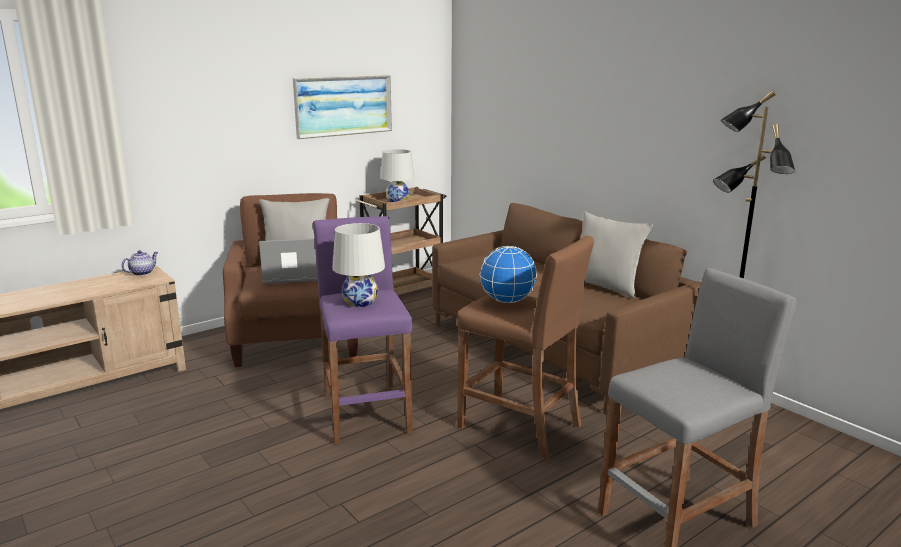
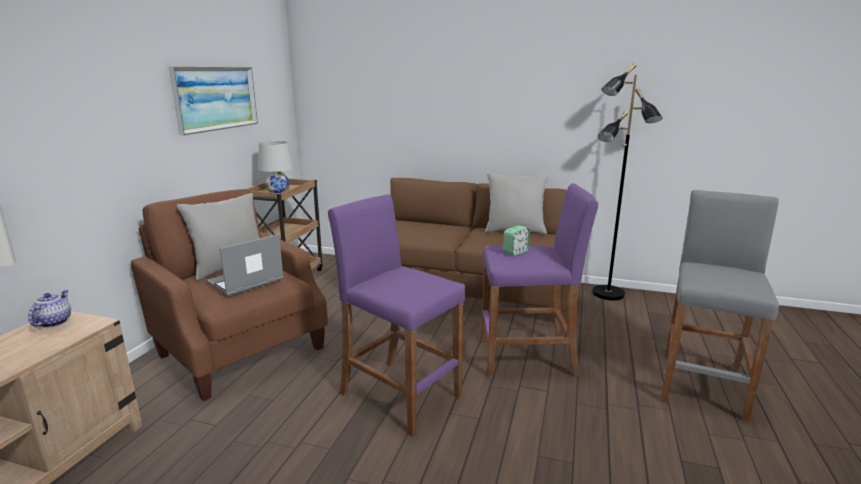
camera: 35 degrees left, 0 degrees up
(360, 302) = (407, 283): white table lamp -> none
(507, 301) = (516, 252): globe -> alarm clock
(520, 426) = (528, 358): brown stool -> purple stool

